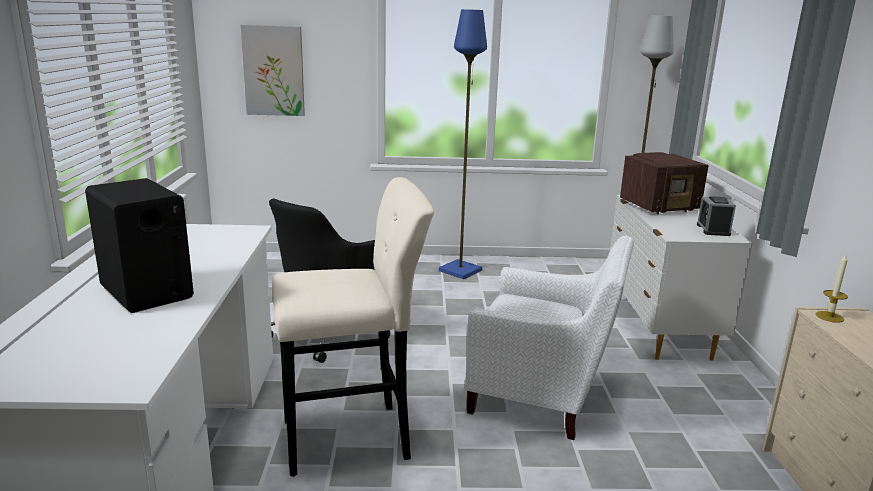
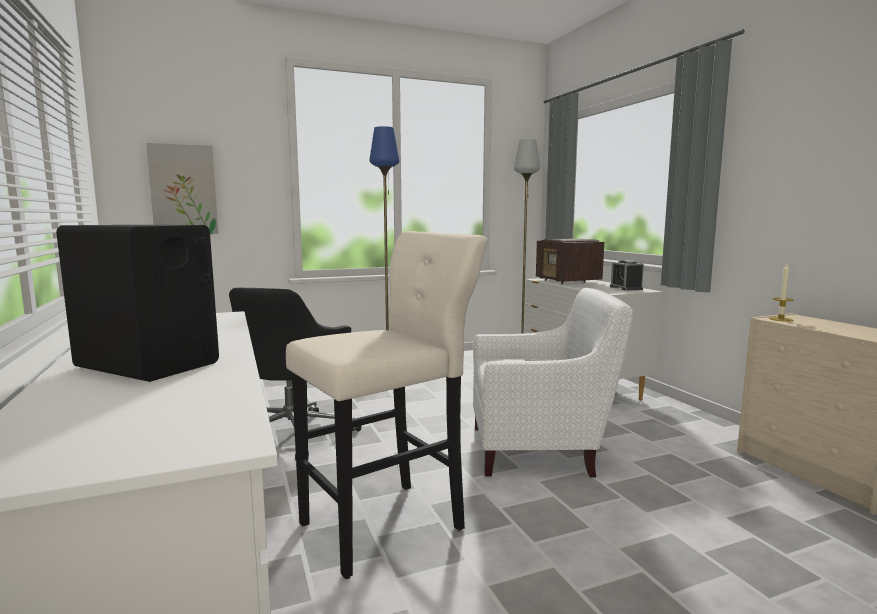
camera: 20 degrees left, 10 degrees down
(660, 207) = (568, 281): radio -> radio turned 105 degrees clockwise

